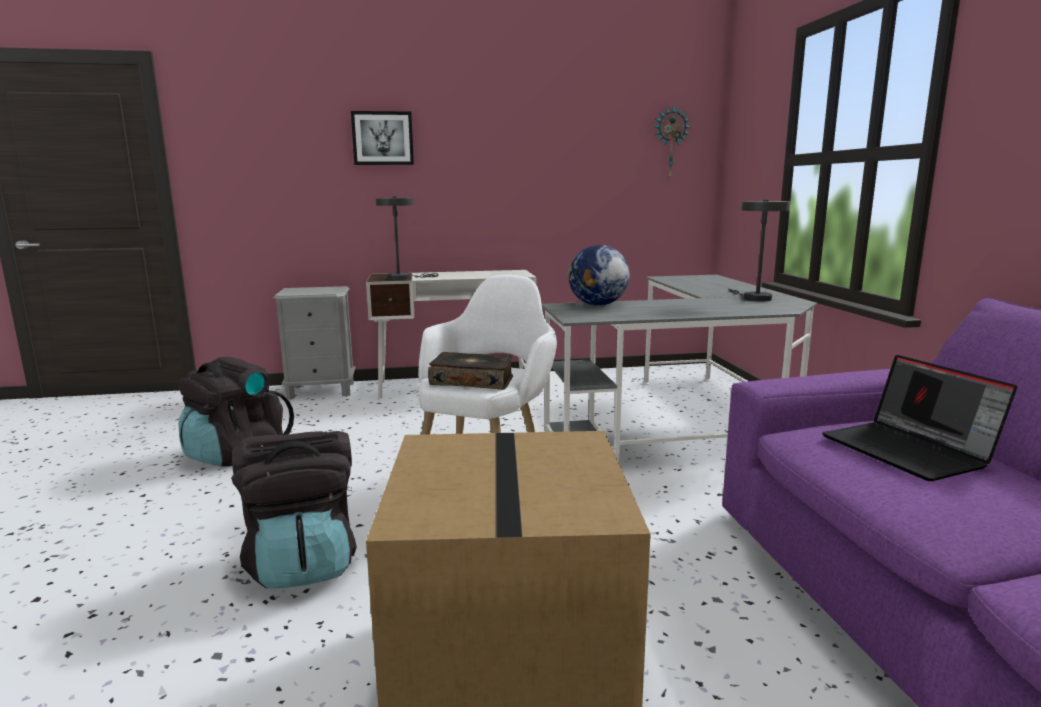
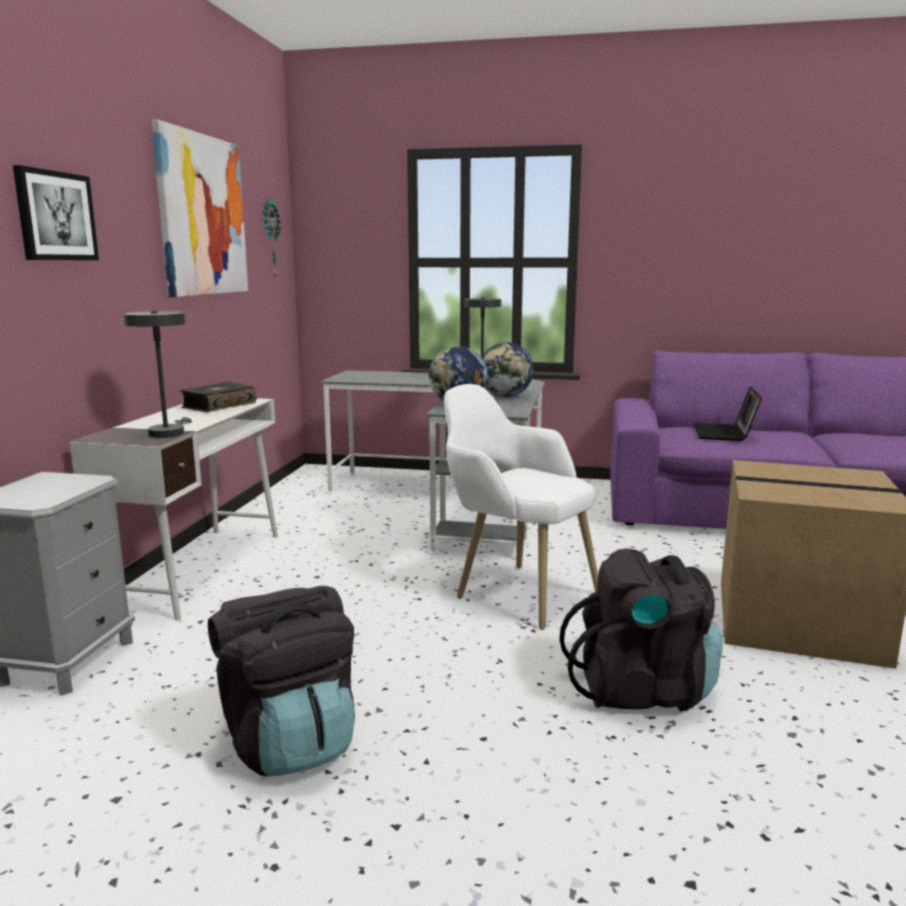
camera: 70 degrees left, 0 degrees up
(472, 381) = (546, 485): book -> book (218, 406)
(553, 129) = (202, 215): none -> picture
(665, 311) = (506, 396): none -> globe
(909, 451) = (724, 433): laptop -> laptop turned 105 degrees clockwise

